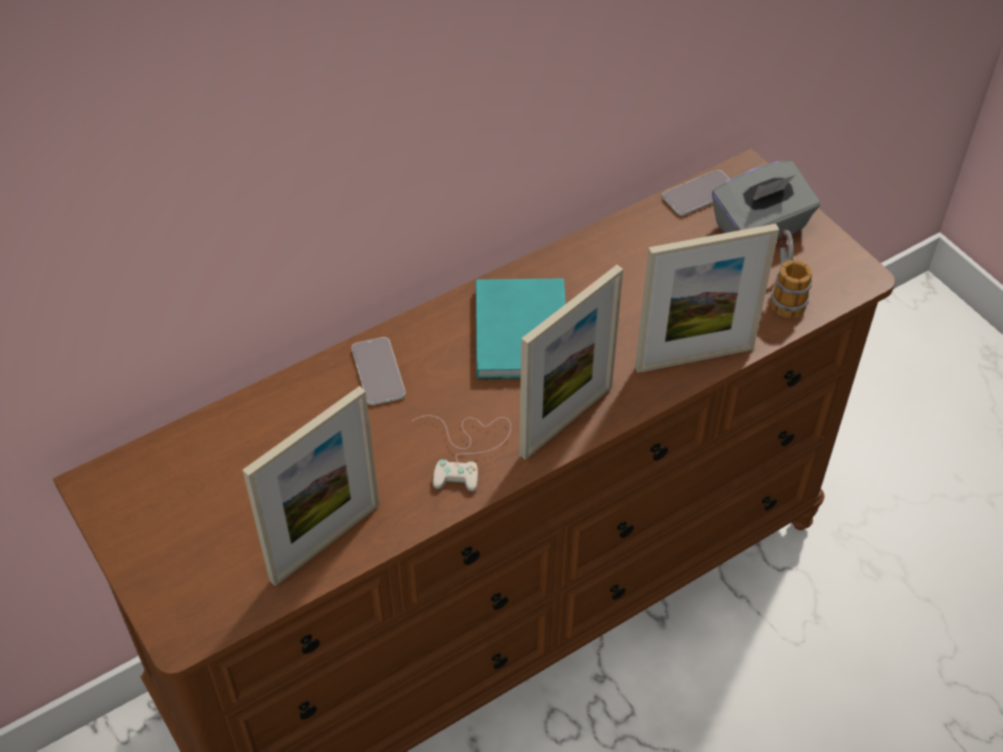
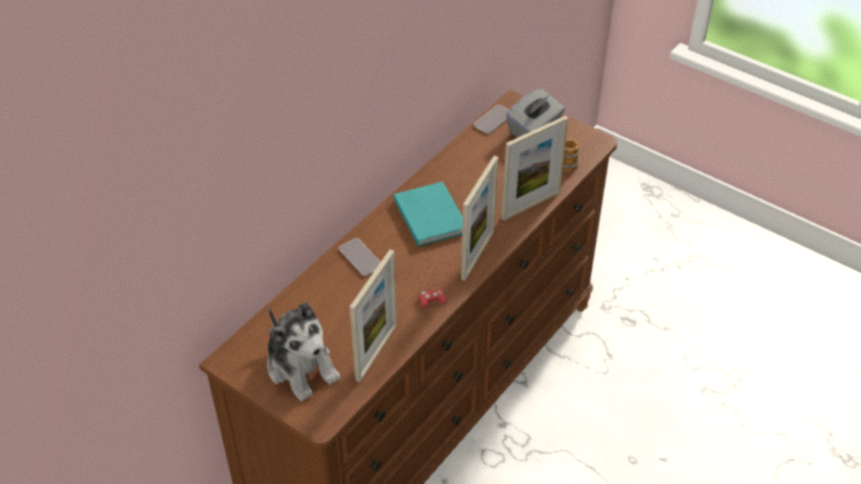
camera: 20 degrees left, 5 degrees down
(199, 531) = (301, 367): none -> plush toy
(467, 449) = (430, 284): white game controller -> red game controller

